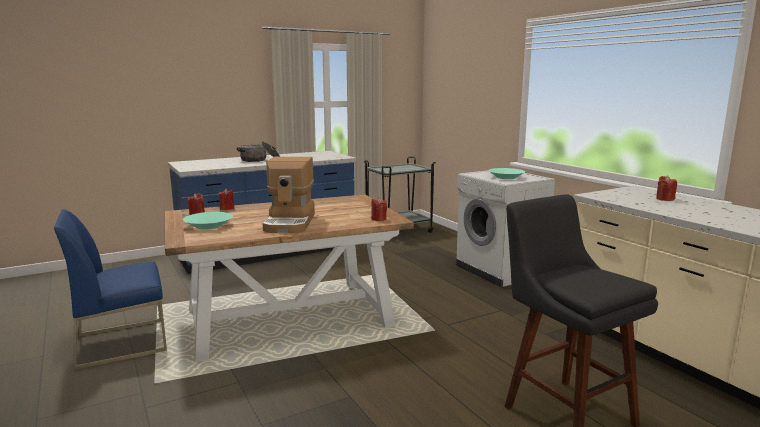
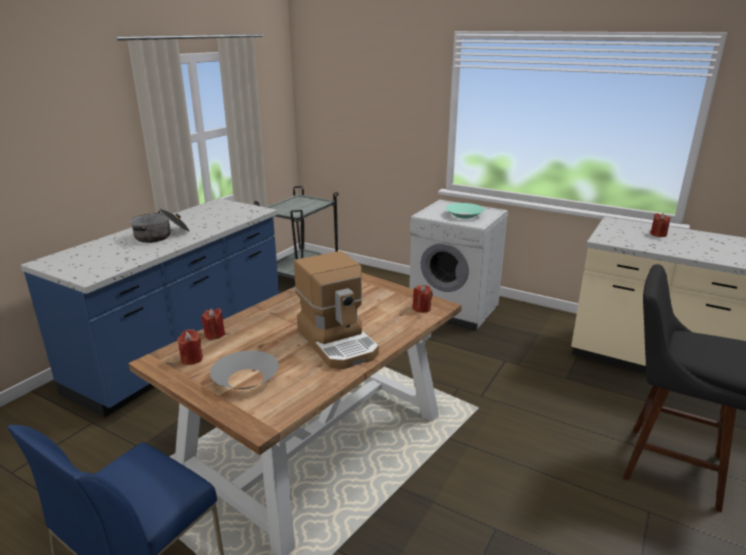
camera: 30 degrees left, 10 degrees up
(208, 226) = (245, 379): turquoise bowl -> grey bowl

